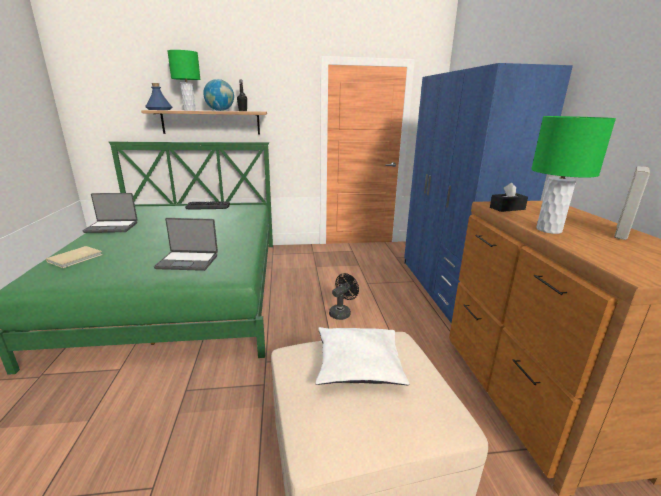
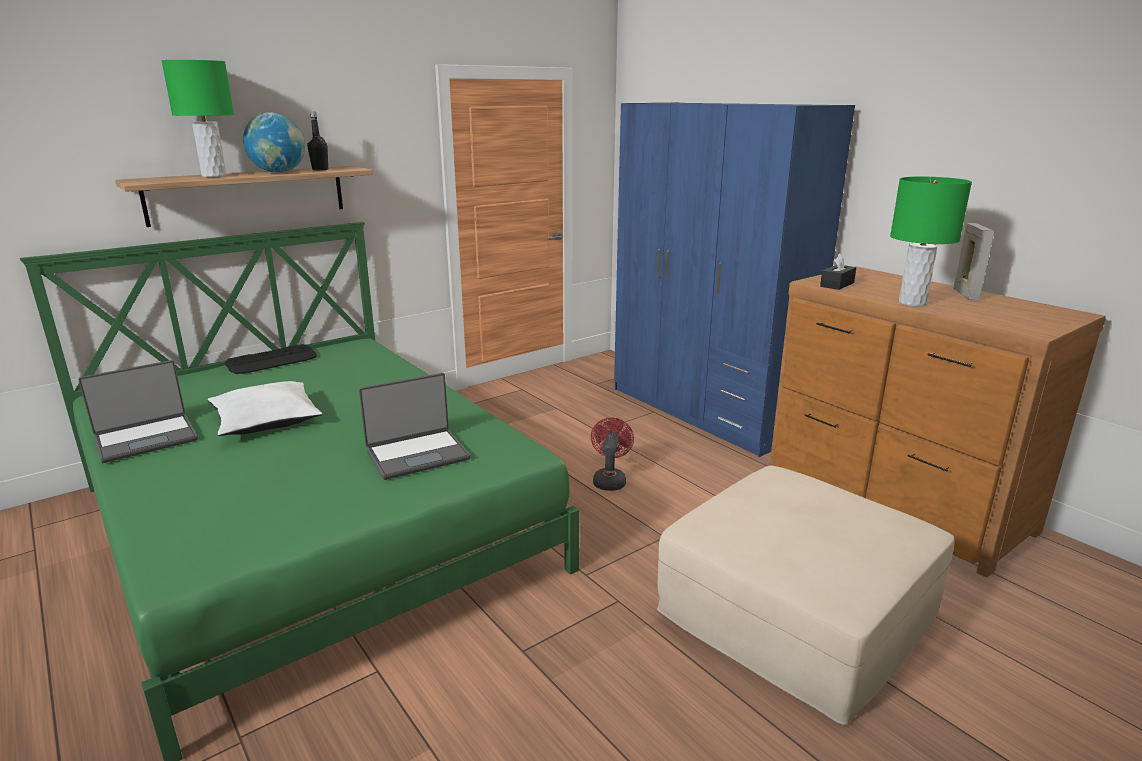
camera: 30 degrees left, 0 degrees up
(76, 258) = (205, 504): beige book -> none
(159, 109) = (148, 179): blue bottle -> none
(342, 312) = (609, 480): black fan -> red fan
(358, 365) = (784, 511): white pillow -> white pillow (266, 421)

